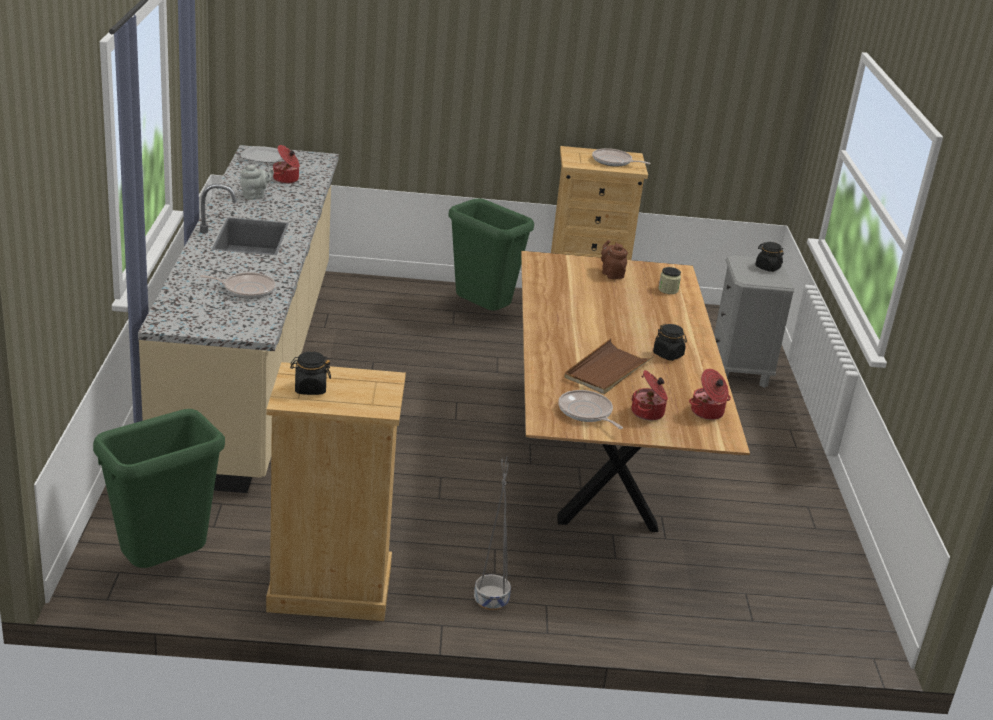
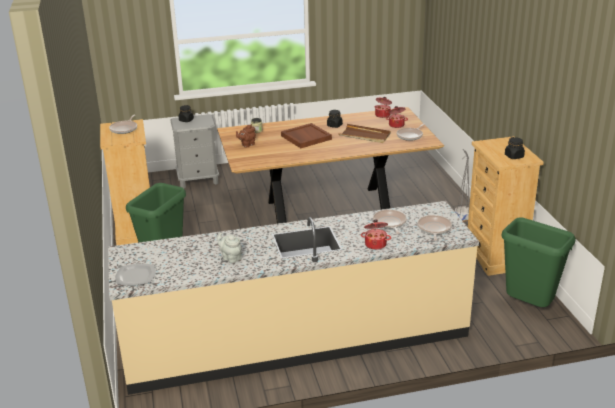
camera: 100 degrees left, 0 degrees up
(201, 312) = (434, 229): none -> frying pan
(286, 179) = (185, 254): cooking pot -> cooking pot (375, 244)
(621, 320) = (305, 137): none -> brown tray

